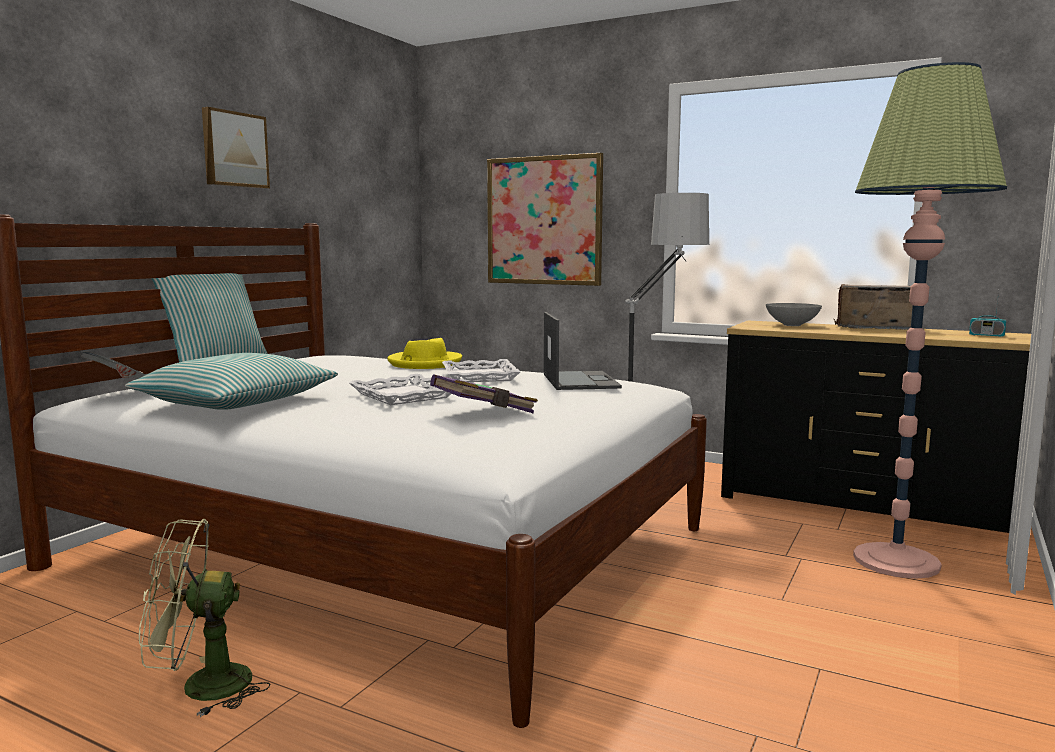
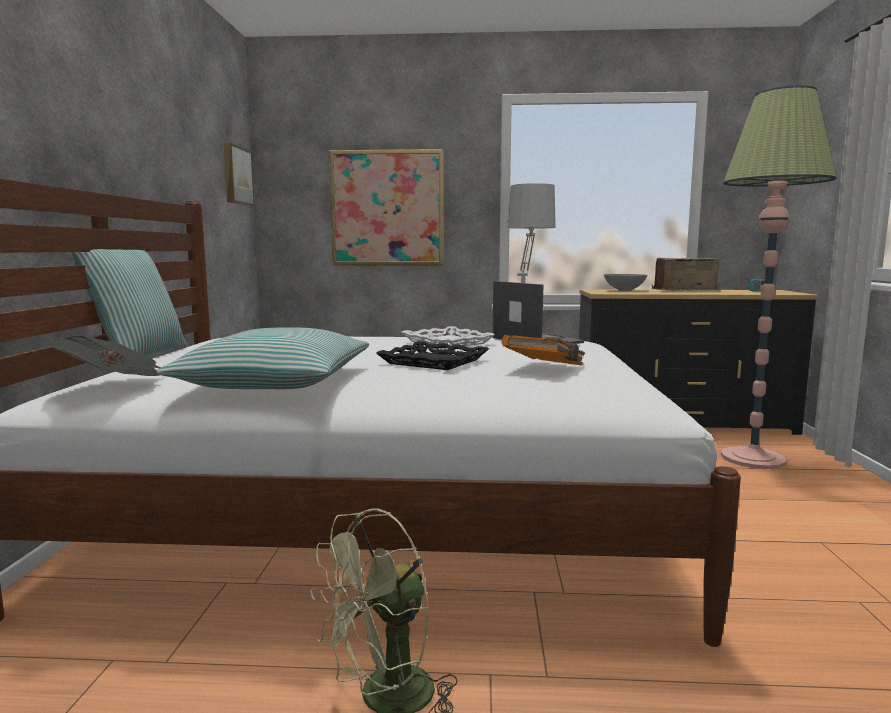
camera: 25 degrees left, 0 degrees up
(234, 149) = (127, 113): picture -> picture (236, 176)
(402, 396) = (433, 362): white tray -> black tray
(424, 363) = (361, 336): yellow hat -> none
(485, 413) = (546, 369): purple book -> orange book

